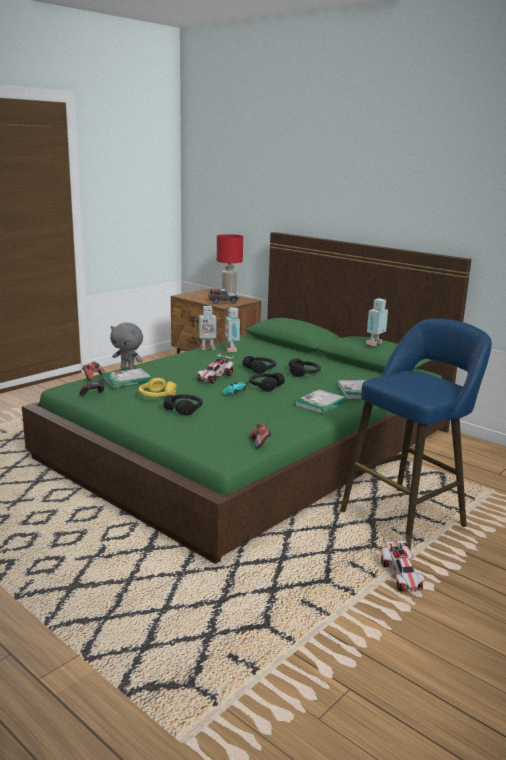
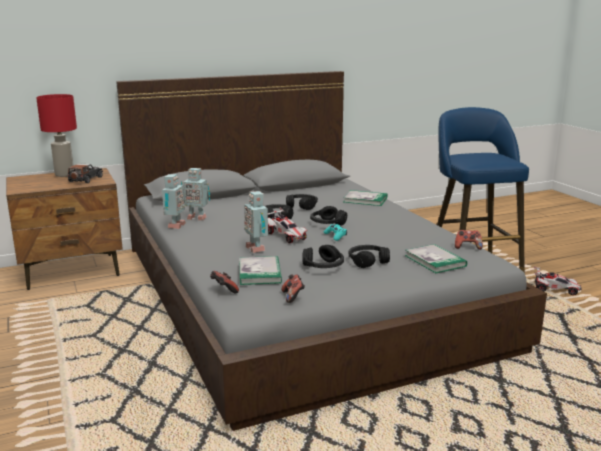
camera: 65 degrees left, 0 degrees up
(128, 369) = (206, 270): grey plush toy -> none
(156, 396) = (323, 266): yellow headphones -> black headphones
(252, 443) = (300, 292): green bed -> grey bed
(320, 404) = (386, 214): book -> book (435, 261)
(375, 344) = (305, 163): toy robot -> toy robot (257, 248)

